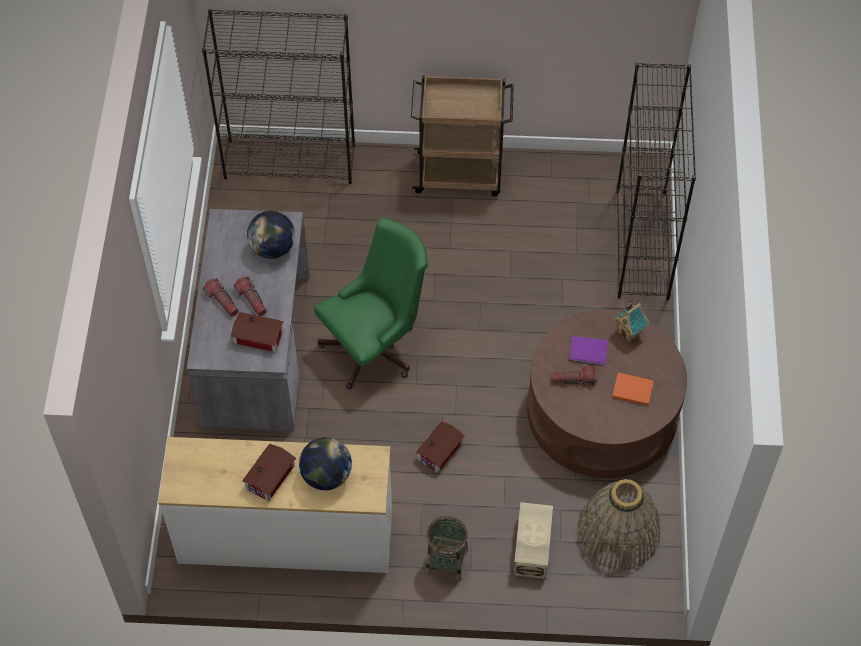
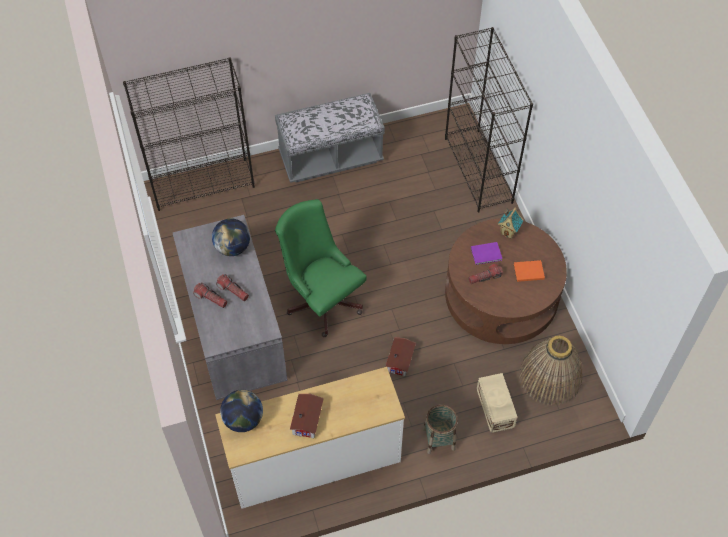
camera: 20 degrees left, 0 degrees up
(259, 338) = (251, 317): toy house -> none
(326, 476) = (349, 404): globe -> globe (243, 419)
(375, 347) = (322, 299): green office chair -> green office chair turned 75 degrees counterclockwise
(460, 174) = (330, 157): brown cart -> grey bench

